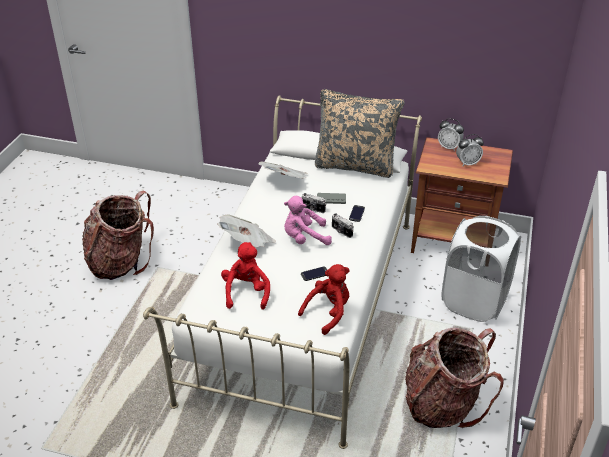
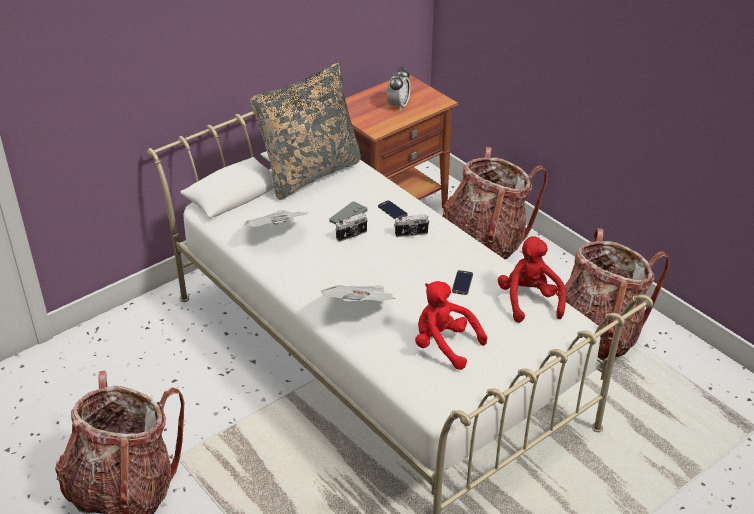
camera: 55 degrees left, 0 degrees up
(304, 238) = (396, 263): pink plush toy -> none
(449, 147) = (359, 102): alarm clock -> none
(474, 301) = (485, 242): white laundry basket -> backpack

